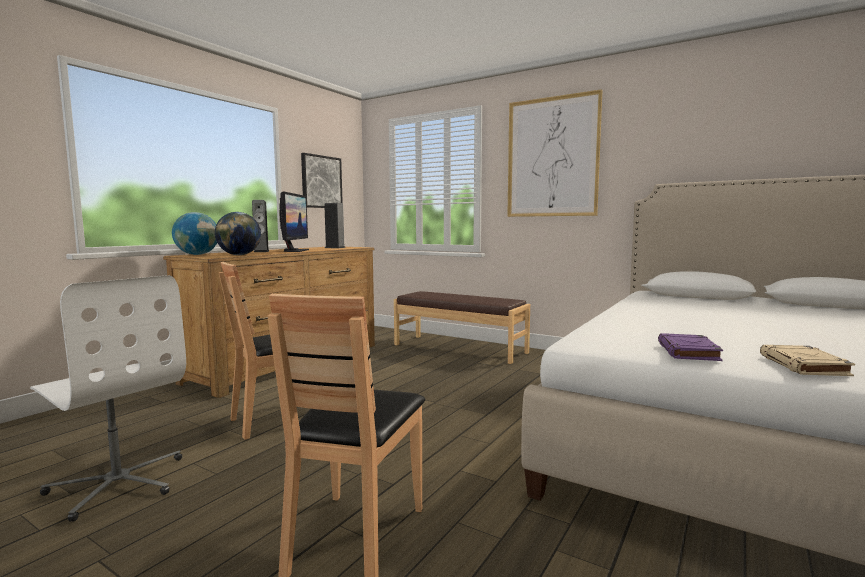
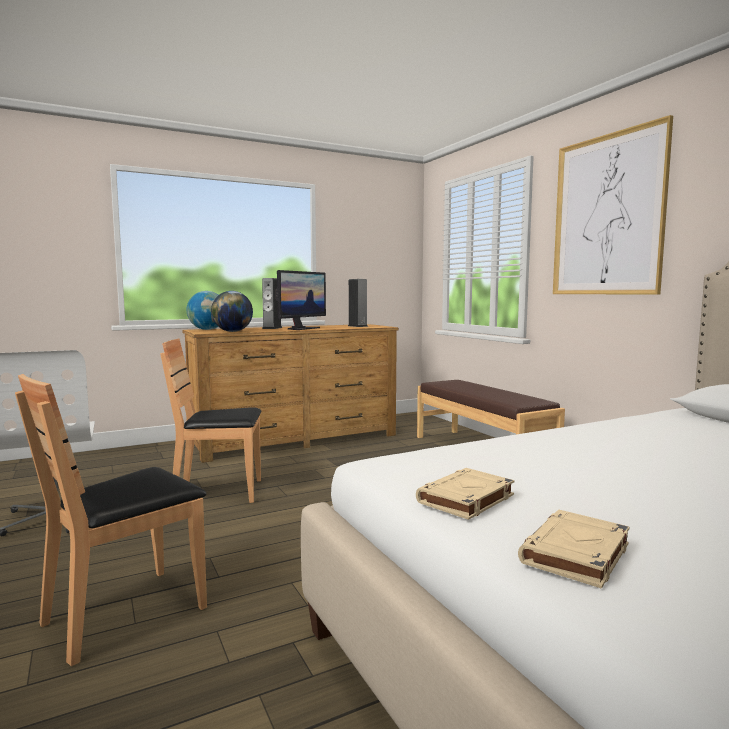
camera: 30 degrees right, 0 degrees up
(321, 182) = (366, 256): picture -> none
(688, 352) = (465, 499): purple book -> beige book

